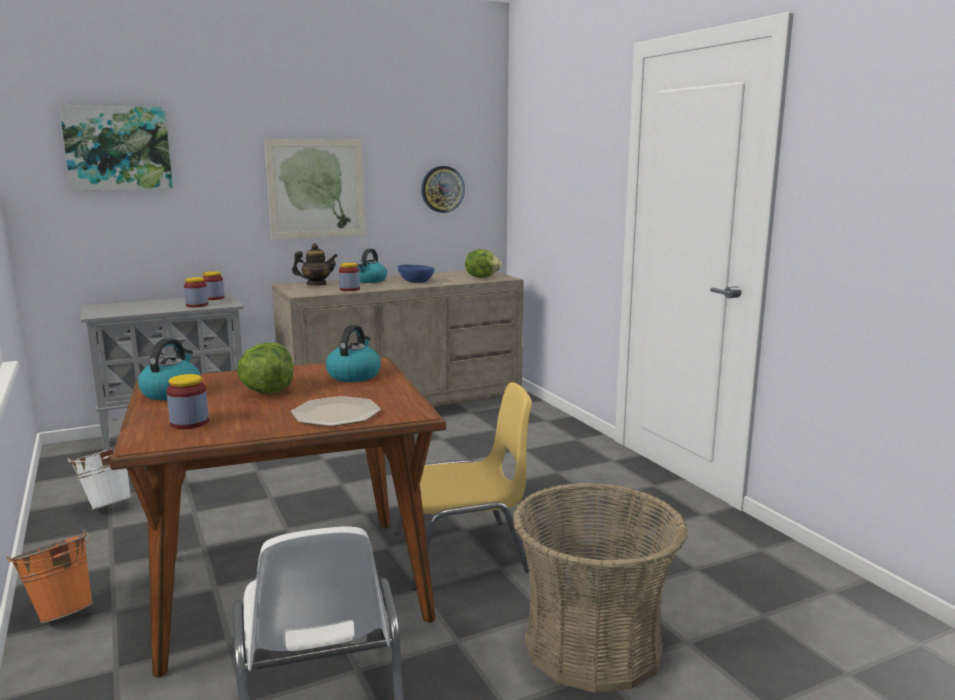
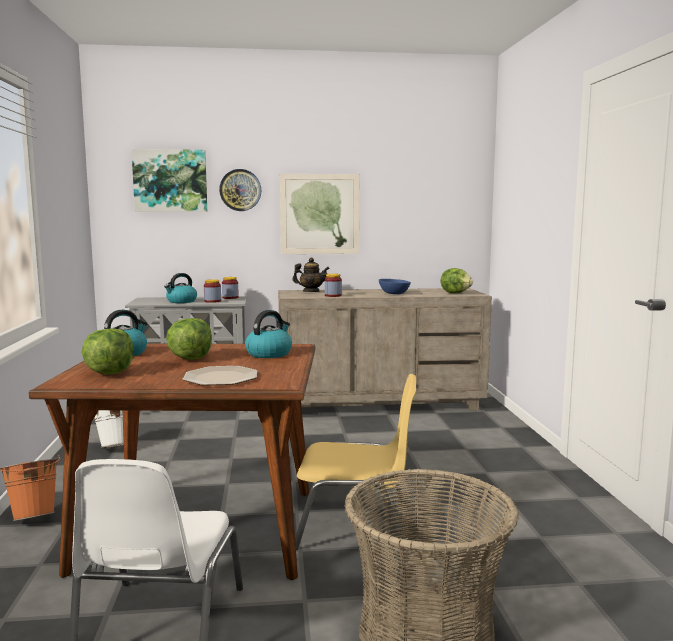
camera: 20 degrees right, 5 degrees down
(189, 423) = (109, 373): jar -> lettuce
(370, 281) = (357, 291): kettle -> kettle (181, 301)
(442, 189) = (430, 216): wall clock -> wall clock (240, 190)

